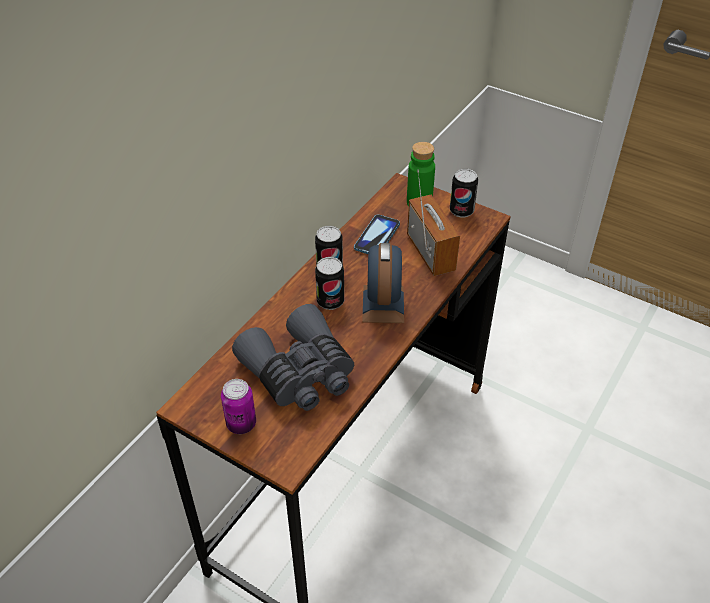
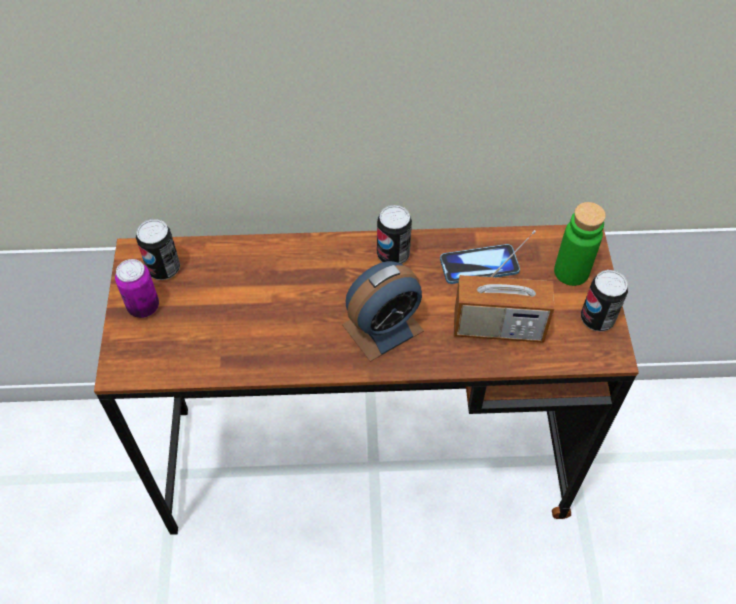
camera: 55 degrees right, 10 degrees up
(300, 373) = (235, 314): grey binoculars -> none
(330, 301) = (348, 281): can -> can (164, 268)
(430, 253) = (498, 327): radio -> radio turned 60 degrees clockwise

